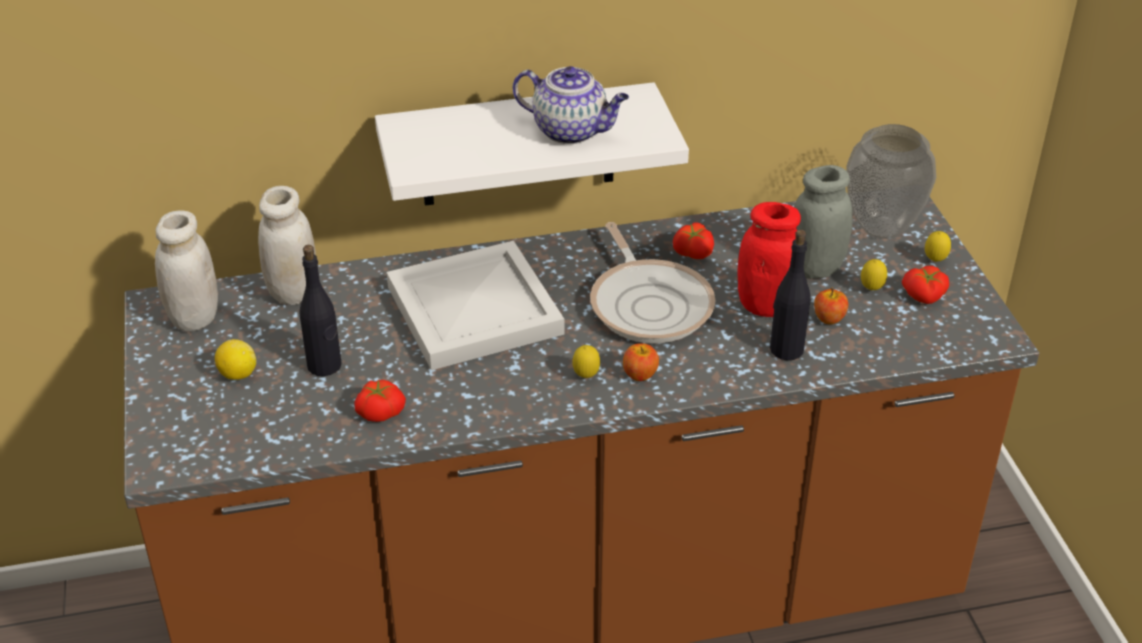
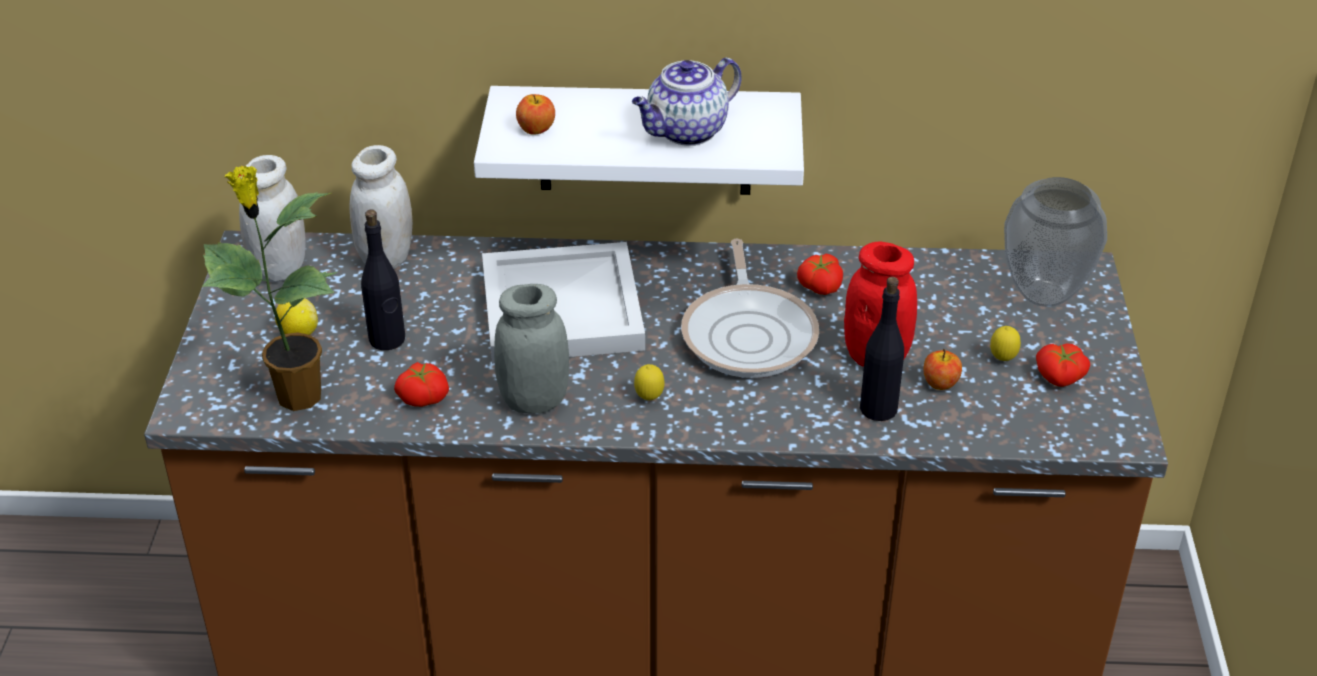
camera: 15 degrees right, 0 degrees up
(259, 433) = (296, 396): none -> potted plant
(572, 131) = (686, 132): teapot -> teapot turned 105 degrees clockwise
(640, 374) = (707, 407): apple -> apple (536, 129)
(815, 268) = (948, 326): grey jar -> grey jar (534, 401)
(935, 261) = (1089, 340): lemon -> none

